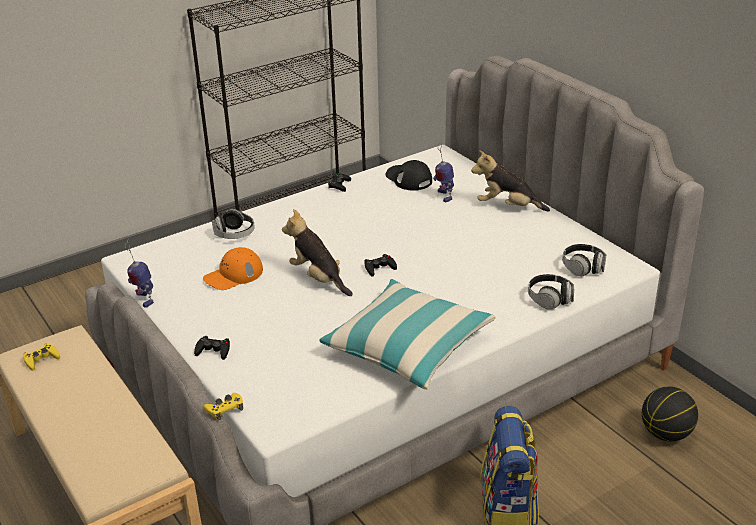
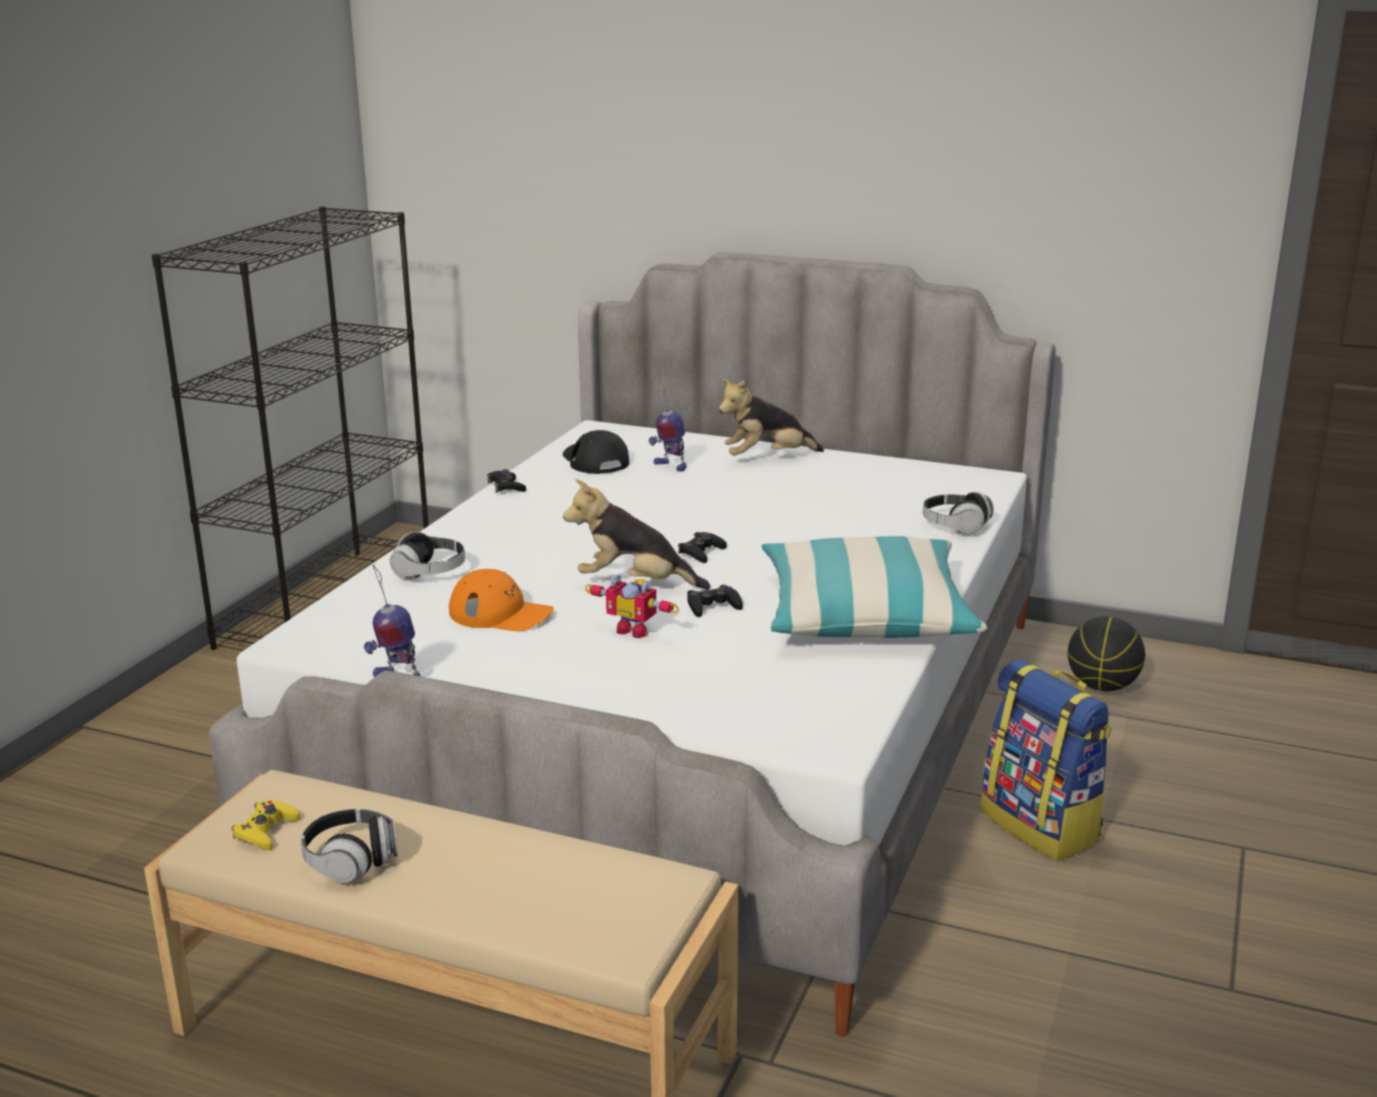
camera: 35 degrees left, 10 degrees down
(213, 351) = (607, 699): black game controller -> black game controller (713, 606)
(225, 409) = (733, 750): yellow game controller -> none
(233, 275) = (501, 614): orange cap -> orange cap turned 90 degrees counterclockwise
(280, 310) = (635, 630): none -> toy robot
(408, 179) = (595, 460): black cap -> black cap turned 45 degrees clockwise
(583, 267) = (944, 490): headphones -> headphones (351, 861)

